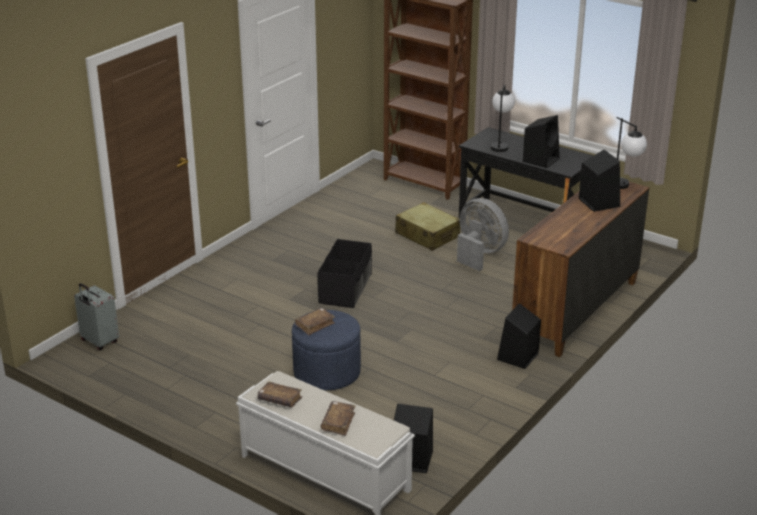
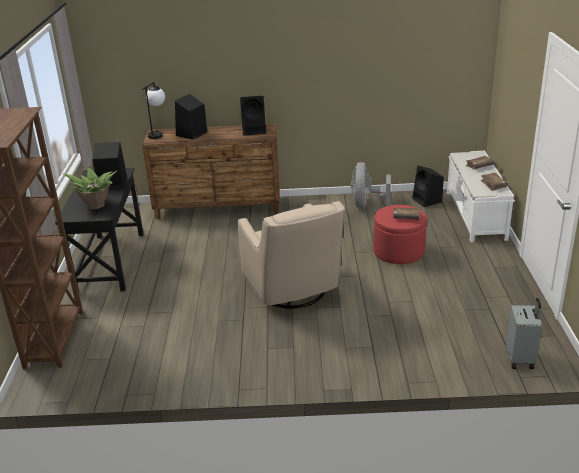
camera: 125 degrees left, 0 degrees up
(327, 372) = (398, 252): blue ottoman -> red ottoman
(346, 288) = (293, 291): black storage box -> beige armchair
(427, 235) = (166, 294): beige suitcase -> none
(479, 254) = (176, 262): grey fan -> grey fan (366, 204)
(500, 145) = (96, 205): table lamp -> potted plant
(517, 357) = (295, 207): black speaker -> black speaker (254, 130)

